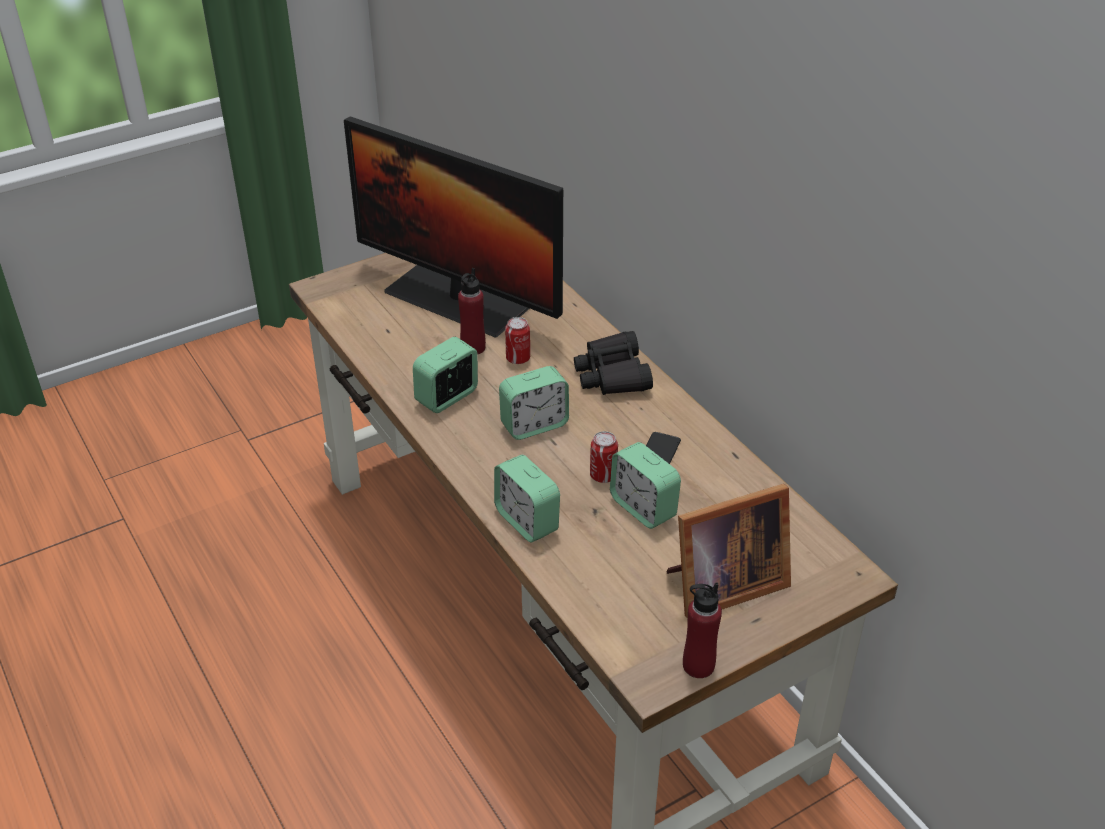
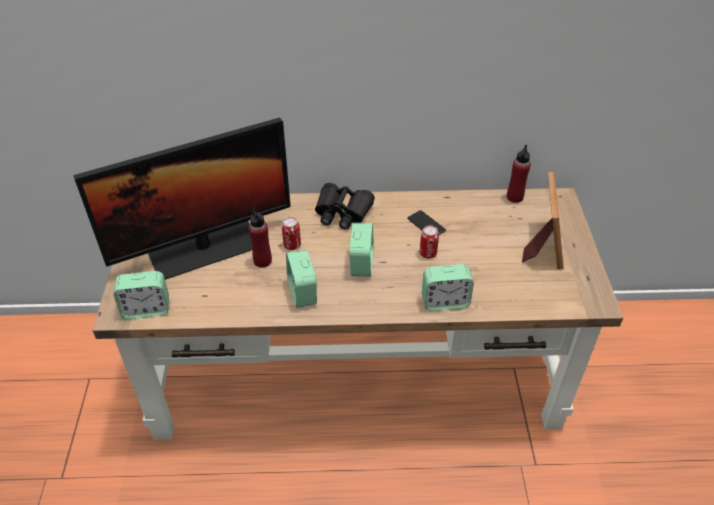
camera: 60 degrees left, 5 degrees up
(643, 507) = (465, 249): alarm clock -> alarm clock (146, 309)
(698, 665) = (595, 280): red bottle -> red bottle (514, 197)

